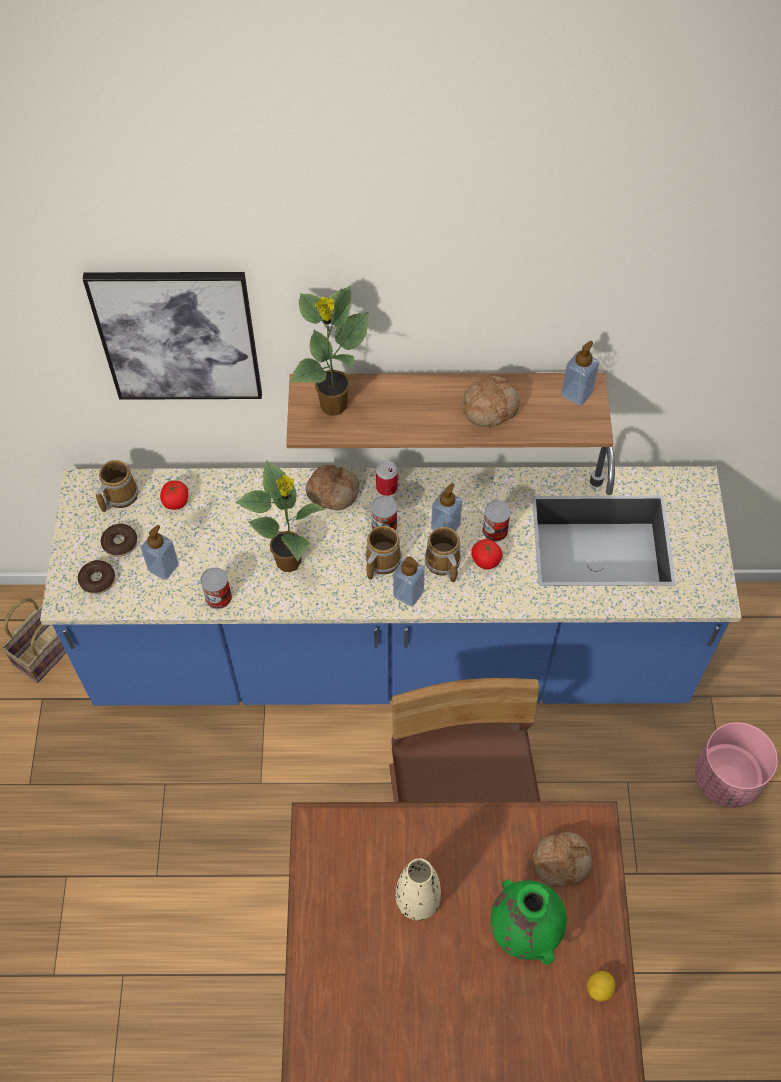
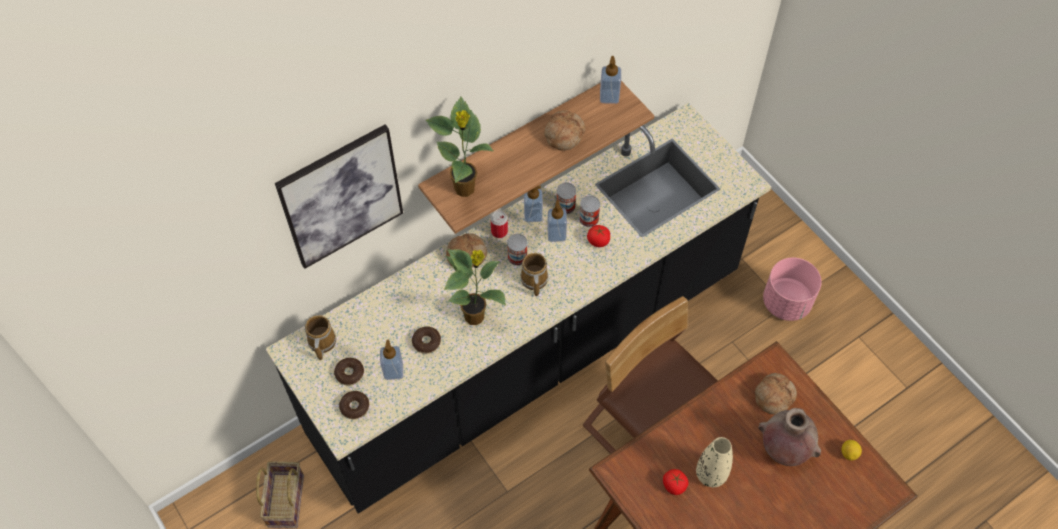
camera: 35 degrees left, 0 degrees up
(176, 501) = (365, 323): tomato -> tomato (674, 485)
(218, 597) = (447, 367): can -> can (565, 206)
(219, 558) = (426, 342): none -> donut
(390, 656) = (529, 355): blue counter -> black counter
(408, 593) = (567, 290): soap dispenser -> soap dispenser (533, 215)
(442, 563) = (573, 259): mug -> none
(523, 930) = (783, 449): green vase -> brown vase

